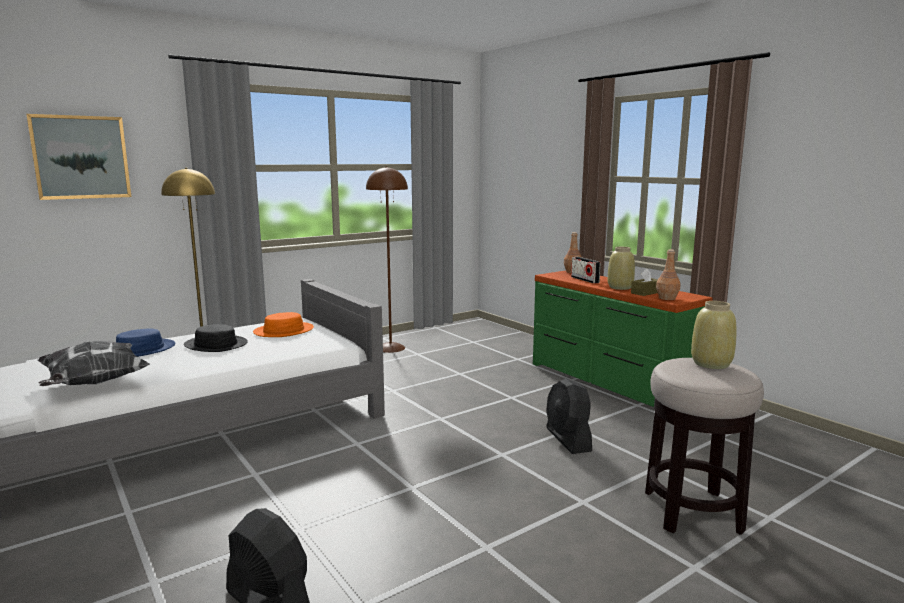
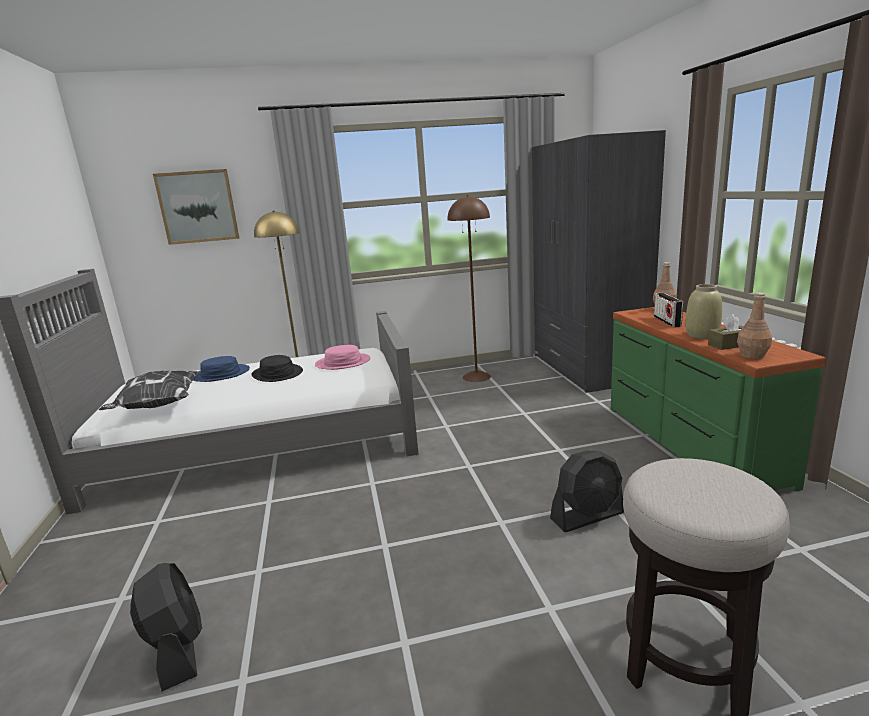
camera: 25 degrees right, 5 degrees up
(284, 331) = (343, 363): orange hat -> pink hat
(489, 334) = (586, 368): none -> grey wardrobe
(568, 439) = (587, 516): black fan -> black fan turned 120 degrees counterclockwise
(712, 364) = (718, 479): beige vase -> none

